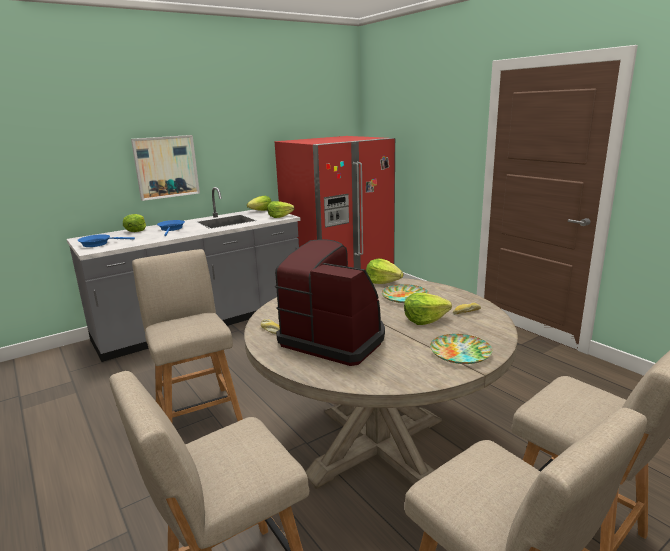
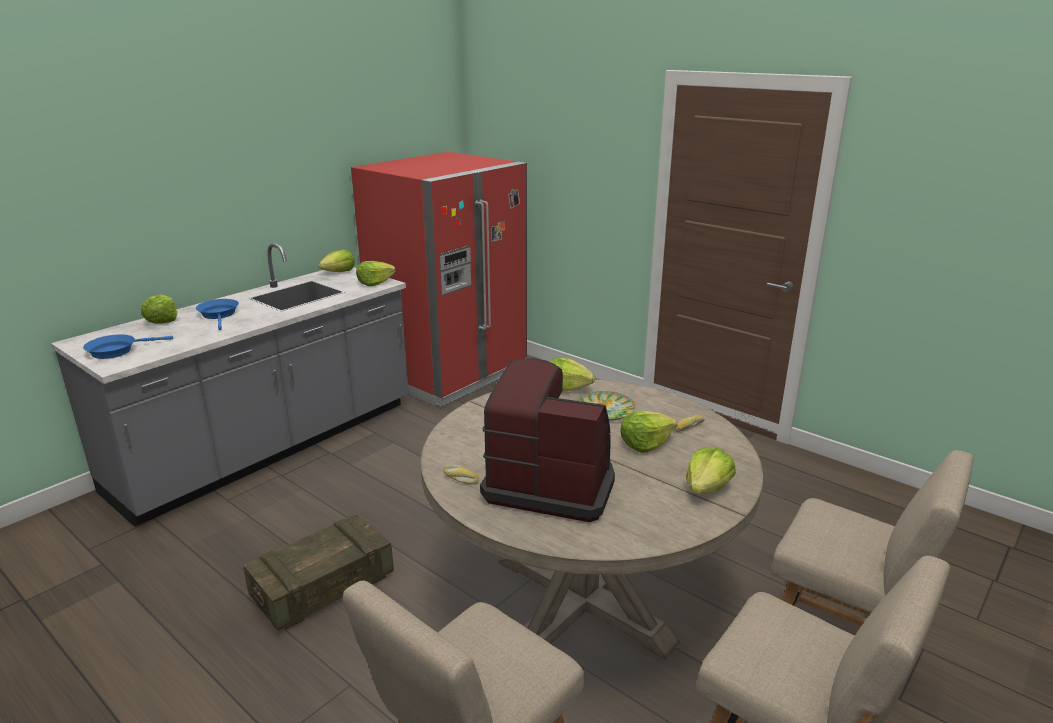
camera: 15 degrees left, 5 degrees up
(166, 167) = (197, 217): picture -> none
(197, 412) = (323, 587): beige chair -> crate
(461, 353) = (707, 488): plate -> lettuce

